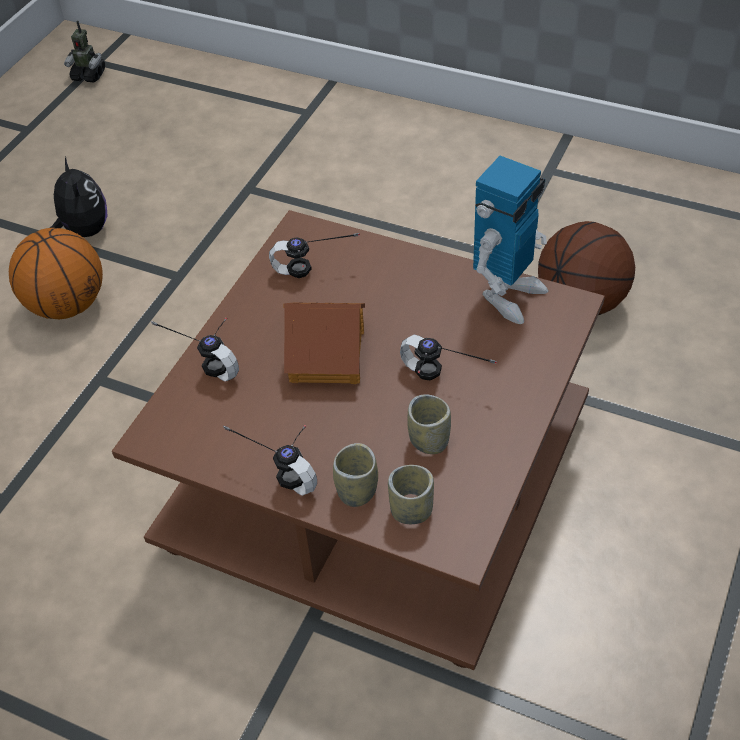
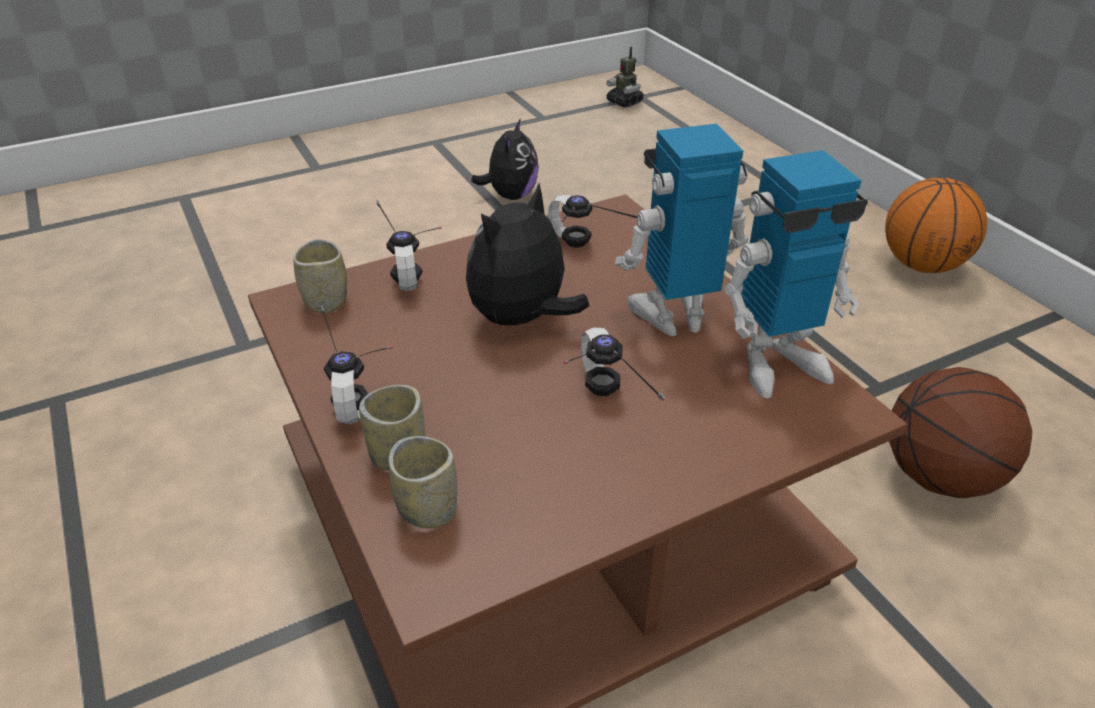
camera: 35 degrees right, 10 degrees down
(67, 305) = (442, 238): basketball -> basketball (922, 265)
(329, 355) = (522, 320): toy house -> plush toy
(419, 296) = (673, 316): none -> toy robot
(429, 441) = (528, 452): cup -> cup (326, 301)

